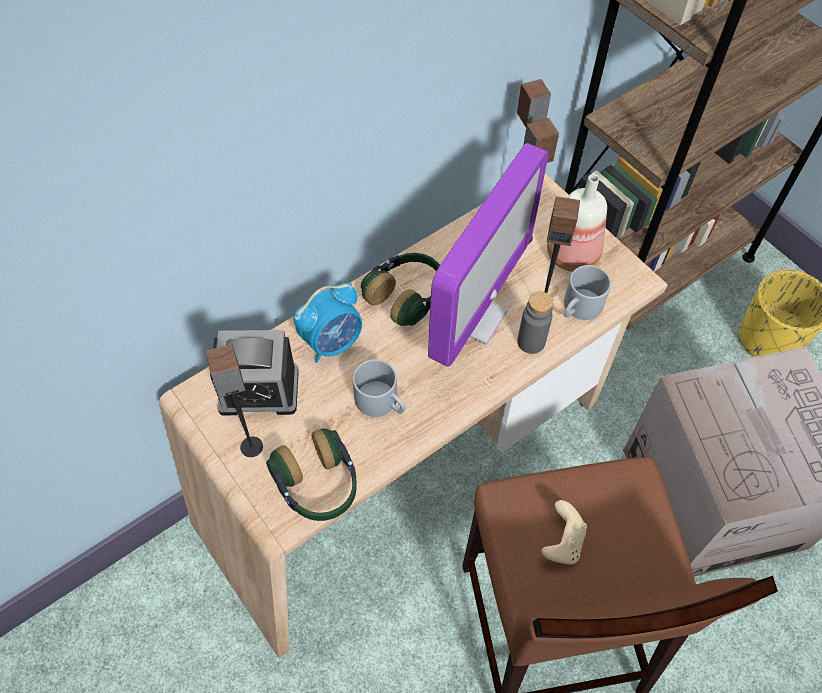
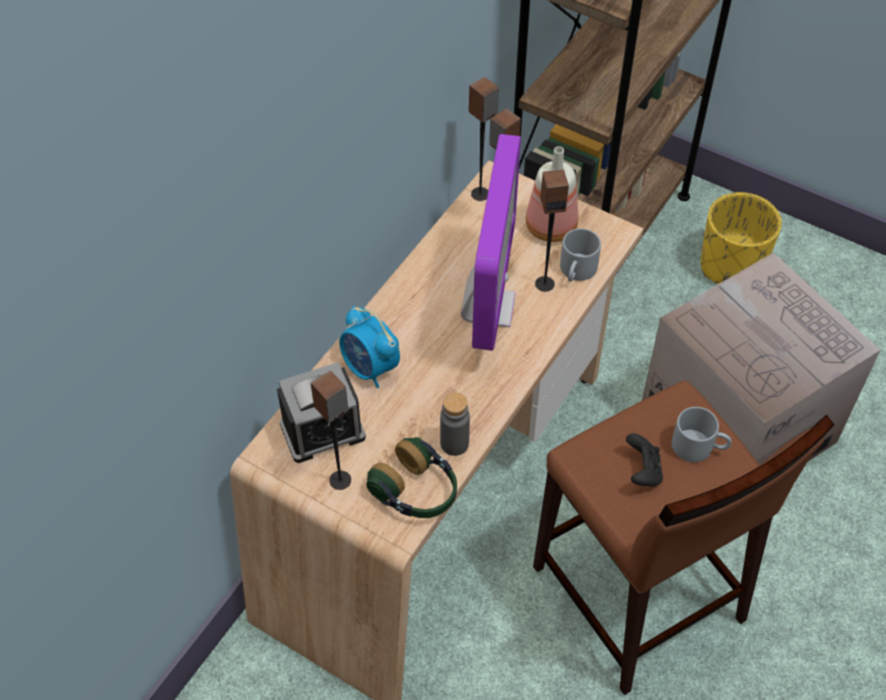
camera: 20 degrees left, 5 degrees down
(332, 342) = (370, 368): alarm clock -> alarm clock turned 105 degrees clockwise
(382, 402) = (440, 404): grey mug -> grey mug (699, 446)
(407, 296) = (419, 307): headphones -> none
(531, 342) = (547, 313): grey bottle -> grey bottle (454, 443)
(562, 542) = (642, 471): beige game controller -> black game controller

